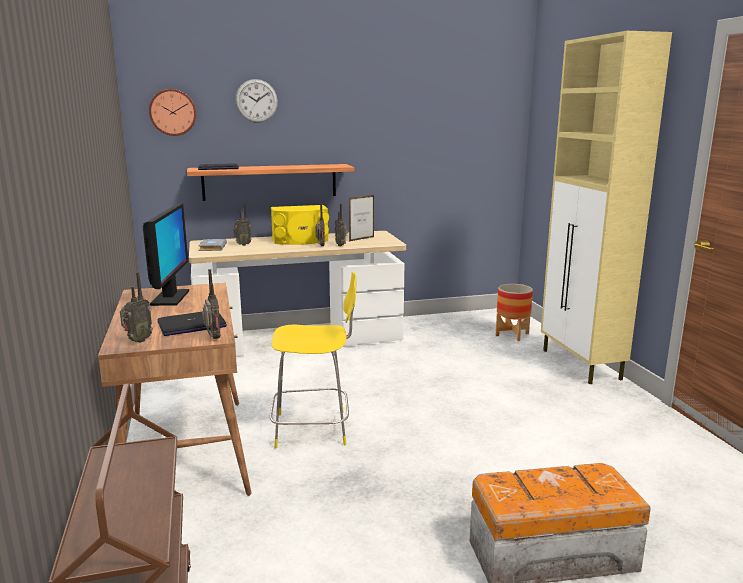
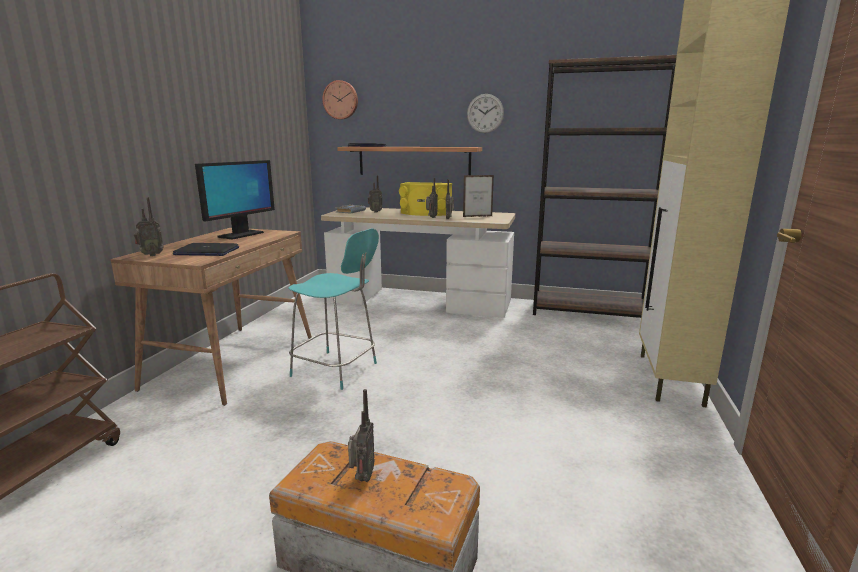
camera: 30 degrees right, 0 degrees up
(212, 339) = (194, 261): radio -> radio (362, 478)
(256, 101) = (405, 88): wall clock -> wall clock (485, 113)
(314, 429) = (337, 370): yellow chair -> turquoise chair
(464, 319) = (589, 312): none -> brown bookcase
(512, 334) = (623, 334): planter -> none

